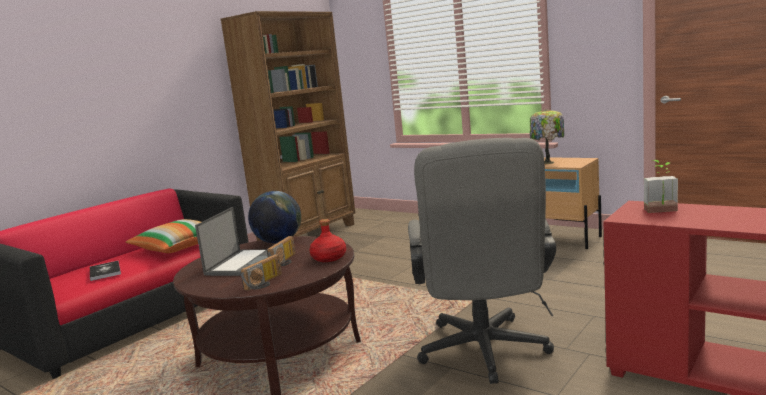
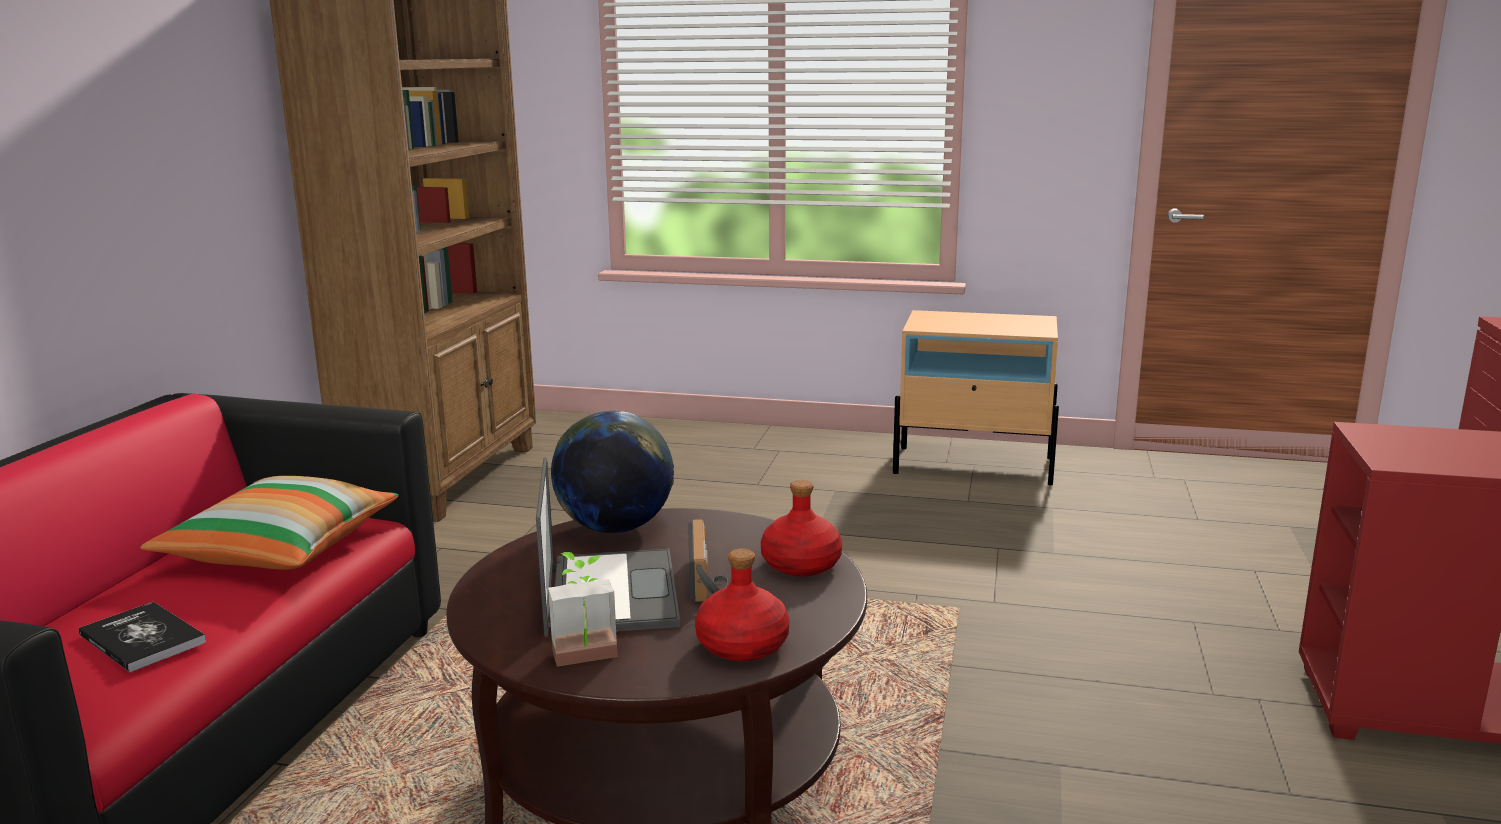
camera: 25 degrees left, 5 degrees up
(265, 283) = (741, 645): radio -> red bottle
(484, 355) = (1090, 727): grey office chair -> none
(548, 163) = (979, 325): table lamp -> none
(662, 211) = (1433, 446): potted plant -> potted plant (587, 660)

